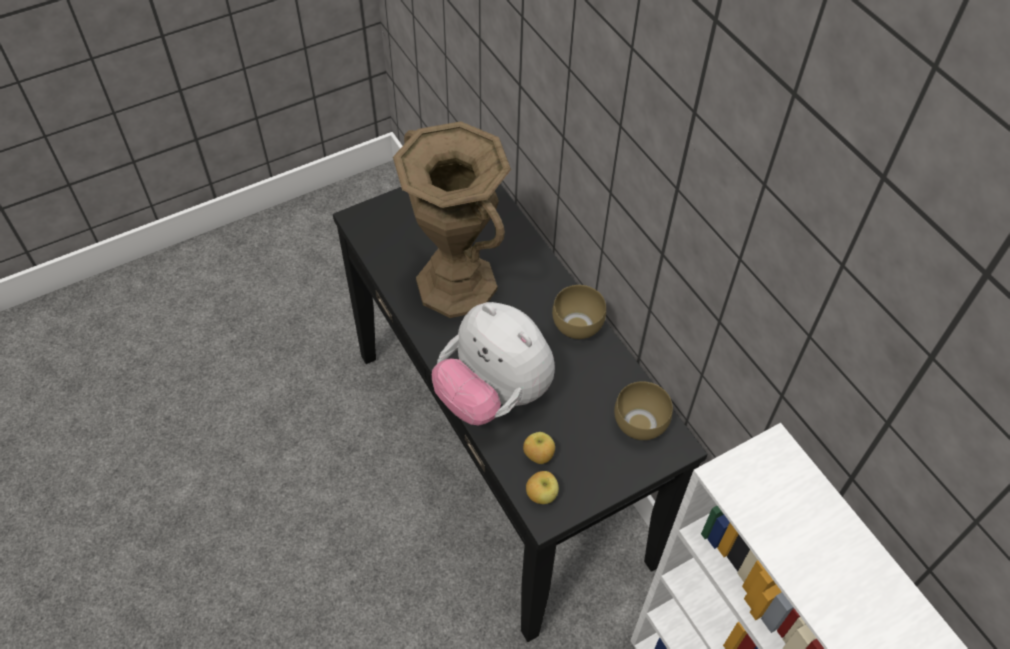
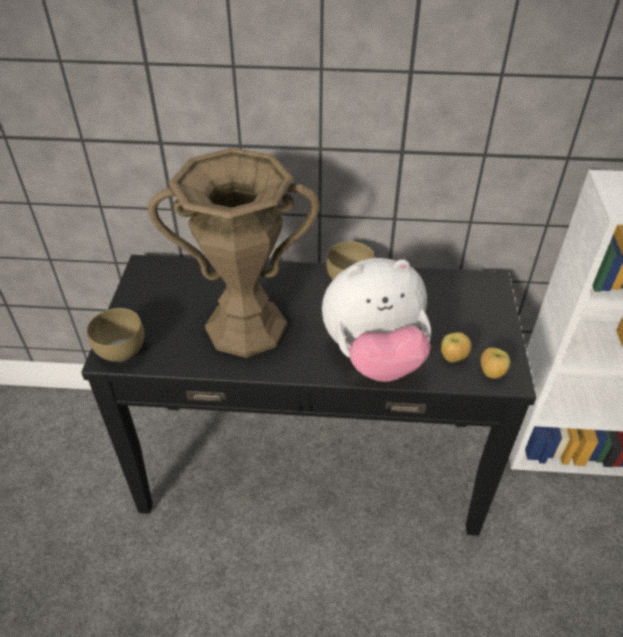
camera: 55 degrees left, 10 degrees down
(638, 426) = (462, 292): brown bowl -> brown bowl (122, 352)

